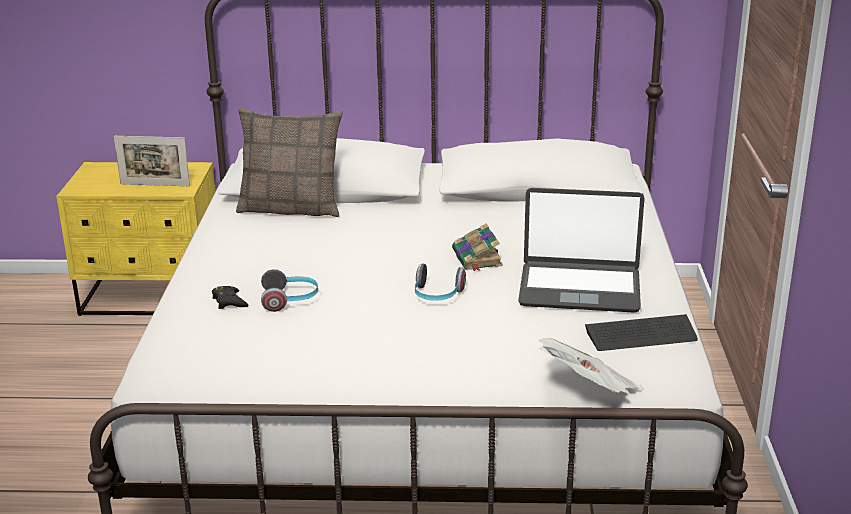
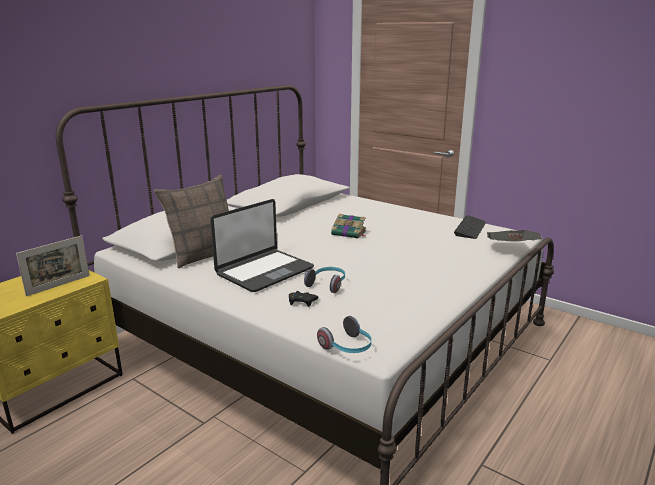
camera: 55 degrees left, 5 degrees down
(437, 296) = (377, 251): headphones -> headphones (347, 347)
(579, 288) = (411, 225): laptop -> laptop (264, 271)

